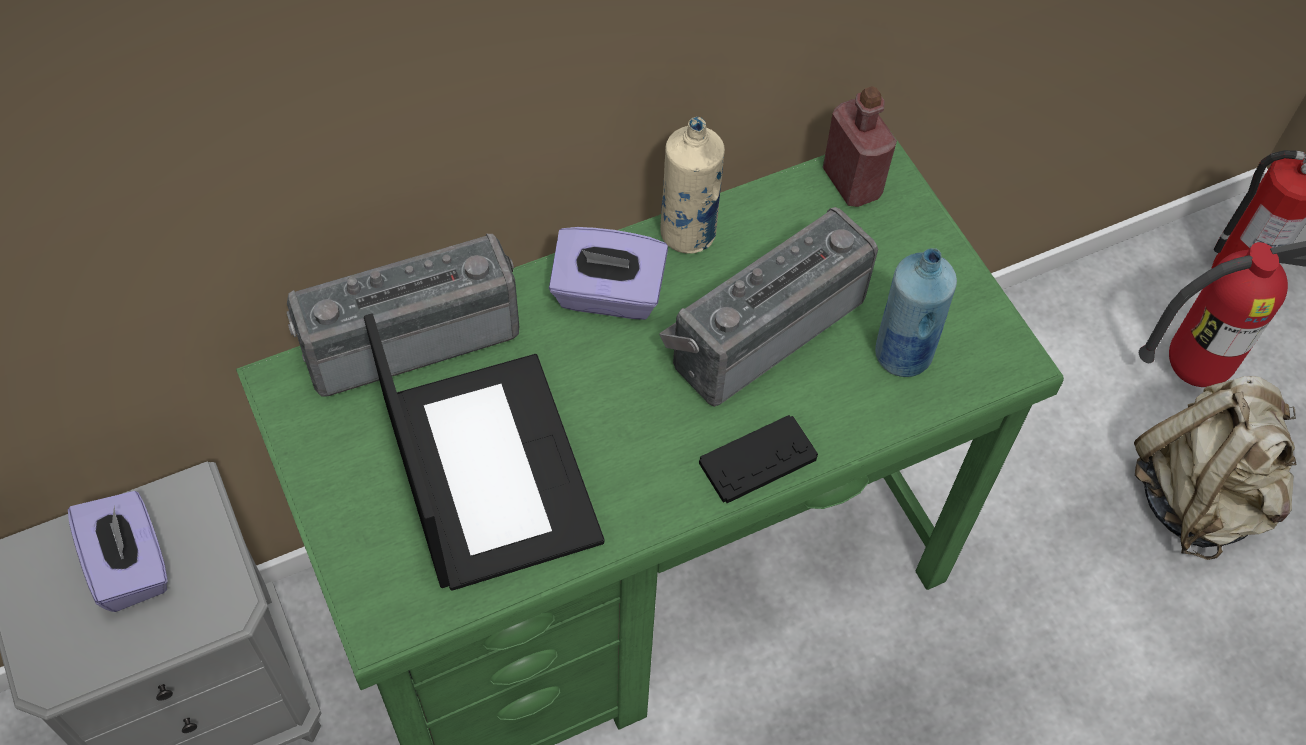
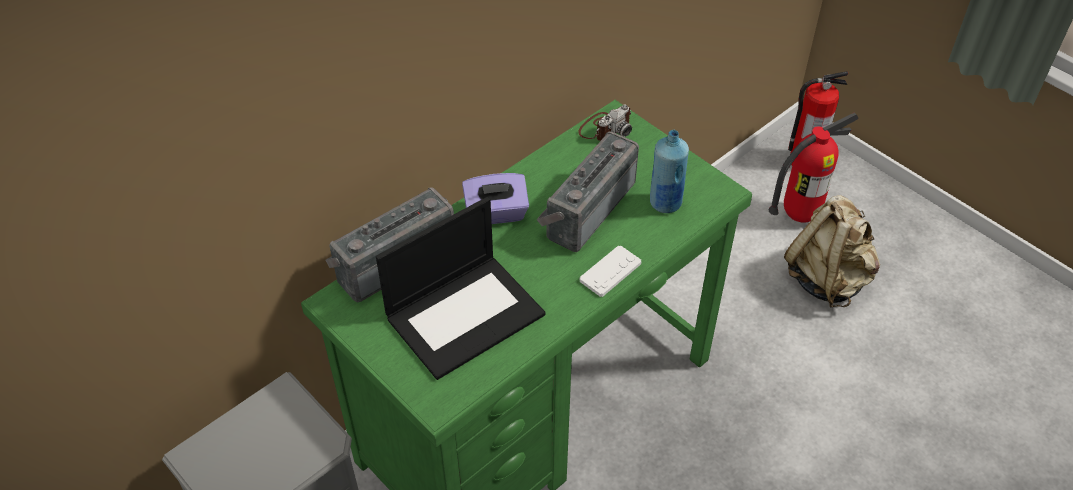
camera: 15 degrees left, 10 degrees down
(131, 565) = (262, 438): purple tissue box -> none
(487, 469) = (465, 314): laptop -> laptop turned 90 degrees clockwise
(688, 233) = (527, 173): beige bottle -> none
(758, 460) = (610, 272): black game controller -> white game controller
(852, 182) = (605, 128): red bottle -> camera

